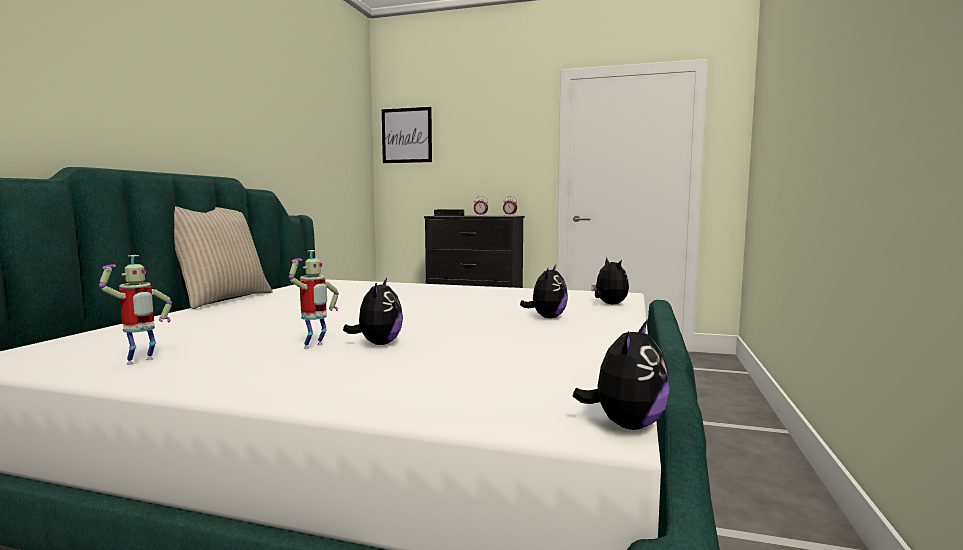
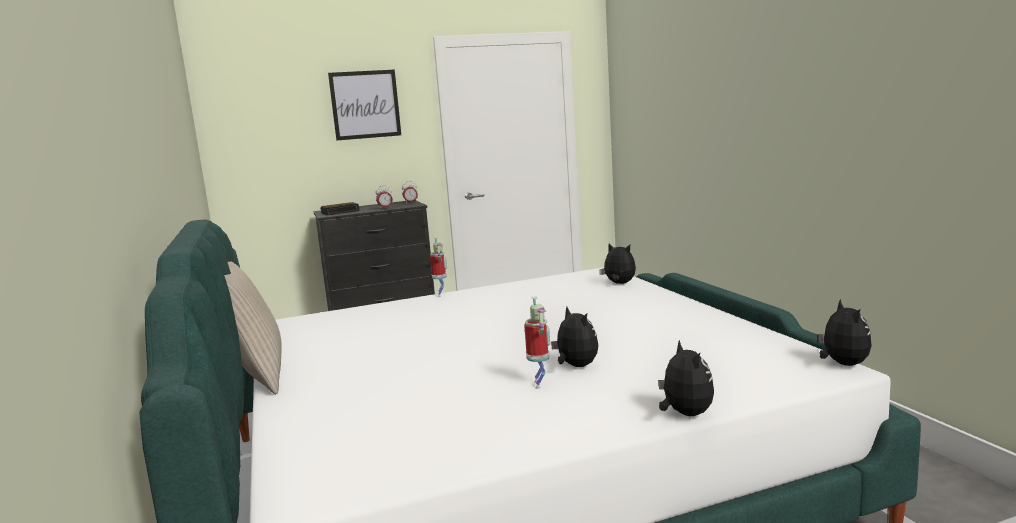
camera: 35 degrees left, 5 degrees up
(141, 362) = (454, 445): toy robot -> toy robot (441, 295)
(407, 135) = (248, 114): picture -> picture (365, 104)
(547, 317) = (614, 308): plush toy -> plush toy (685, 414)

